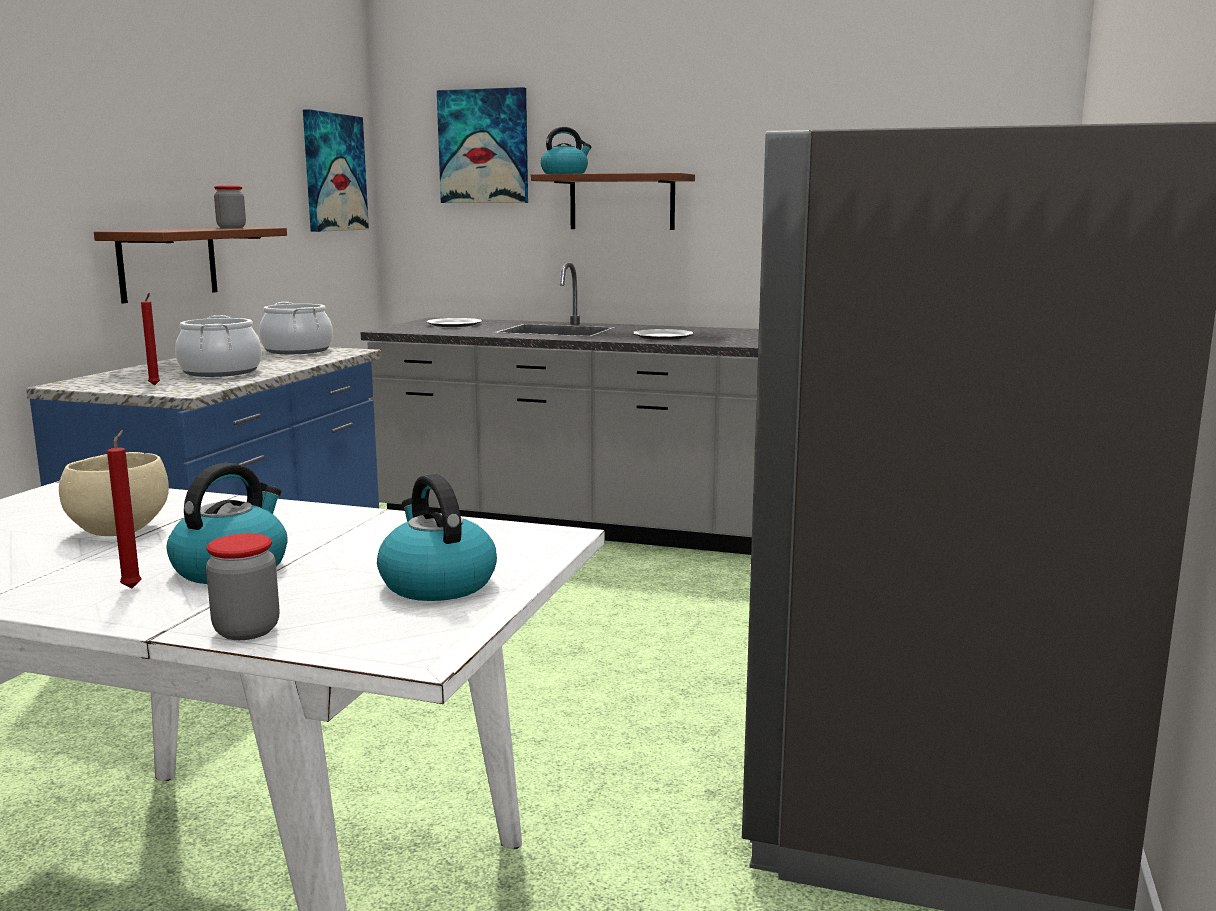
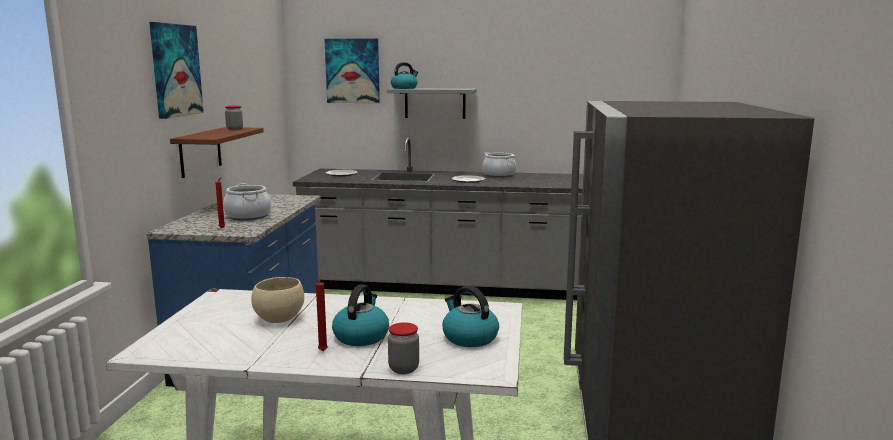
camera: 10 degrees left, 0 degrees up
(297, 350) = (273, 198): cooking pot -> cooking pot (499, 175)
(333, 172) = (268, 88): picture -> picture (175, 70)
(622, 202) = (435, 103): brown shelf -> grey shelf

